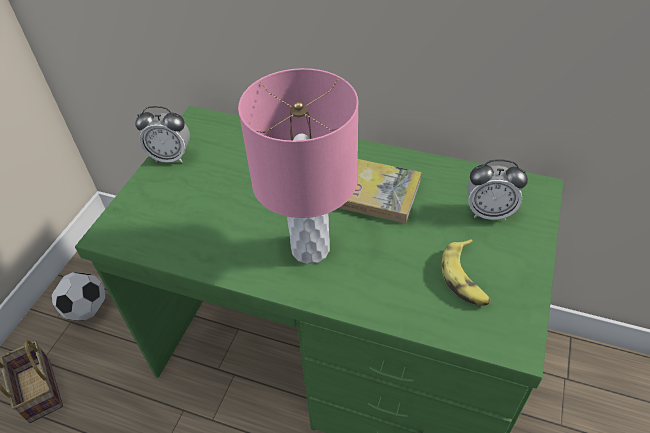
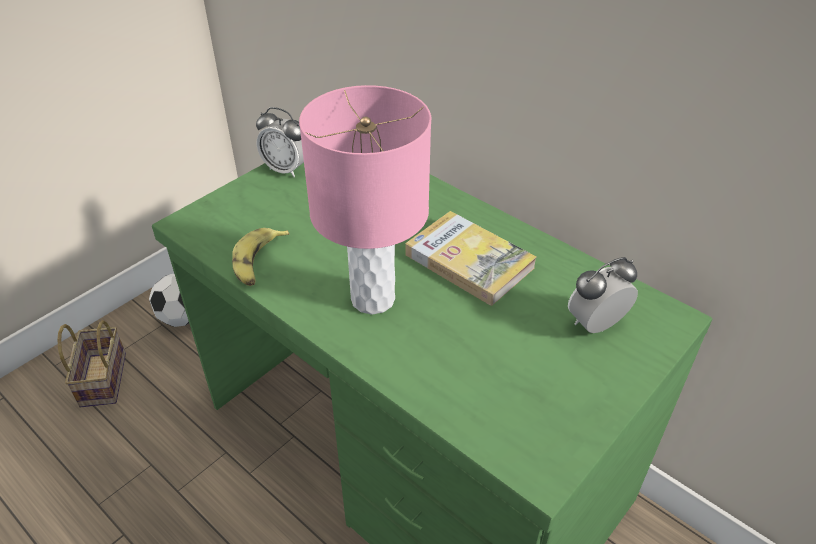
camera: 20 degrees right, 5 degrees down
(465, 278) = (525, 384): banana -> banana (258, 262)
(489, 212) = (596, 324): alarm clock -> alarm clock turned 120 degrees clockwise

